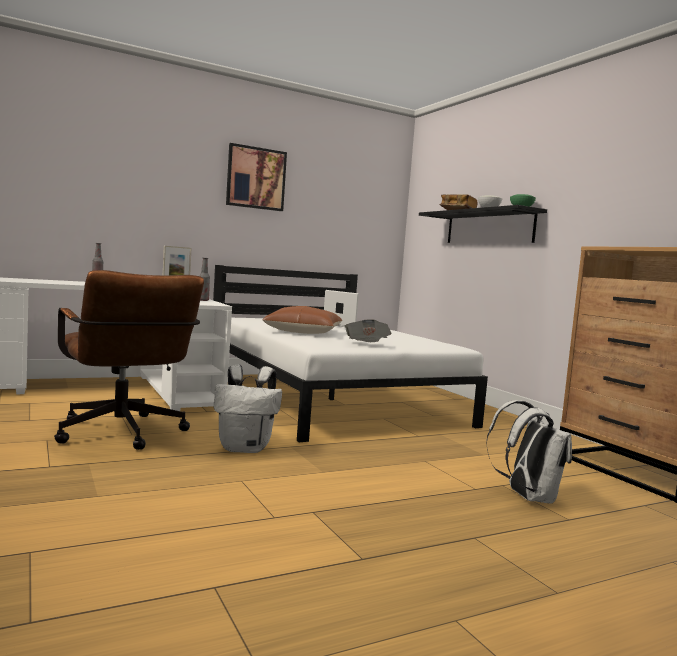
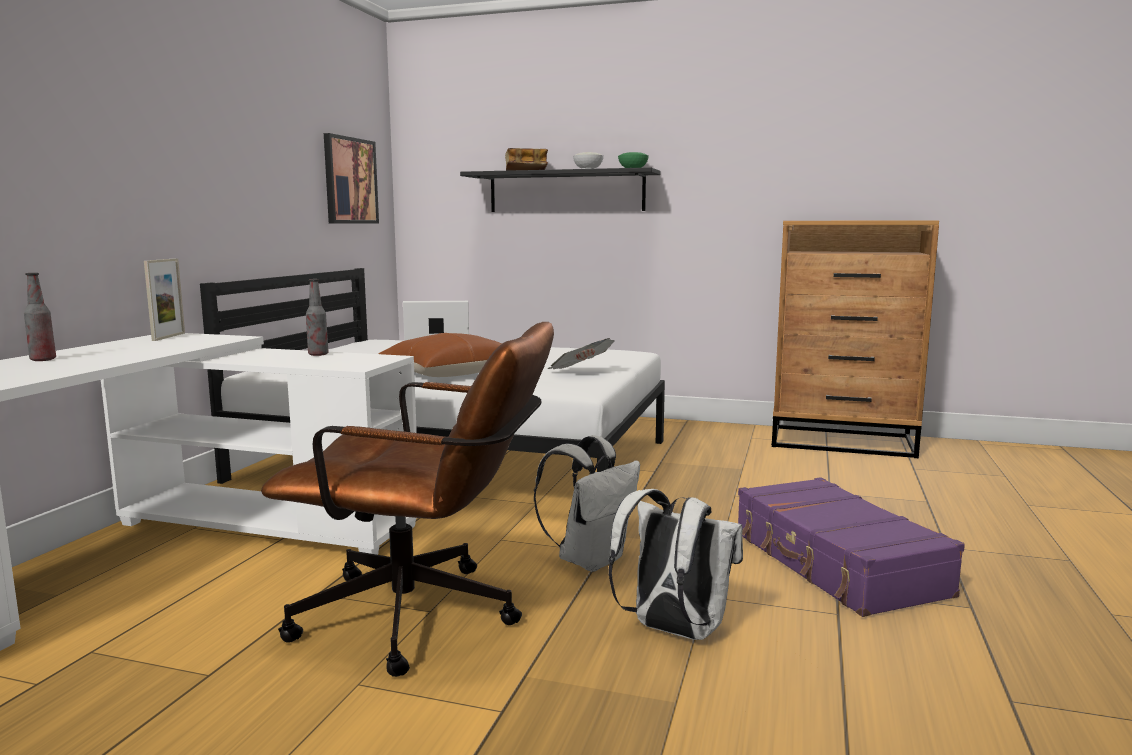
camera: 45 degrees left, 5 degrees up
(256, 178) = (228, 118): picture -> picture (350, 181)
(359, 505) = (836, 564): none -> purple suitcase
(527, 497) = (866, 495): white backpack -> white backpack (673, 631)

